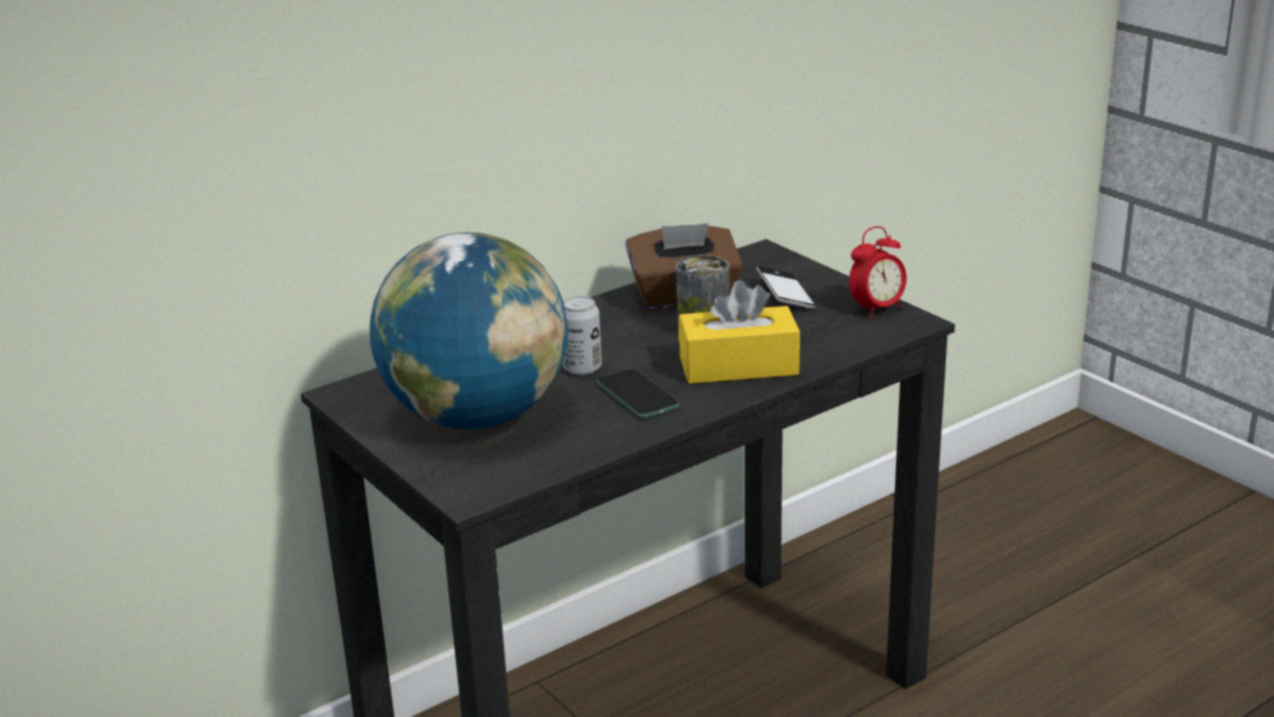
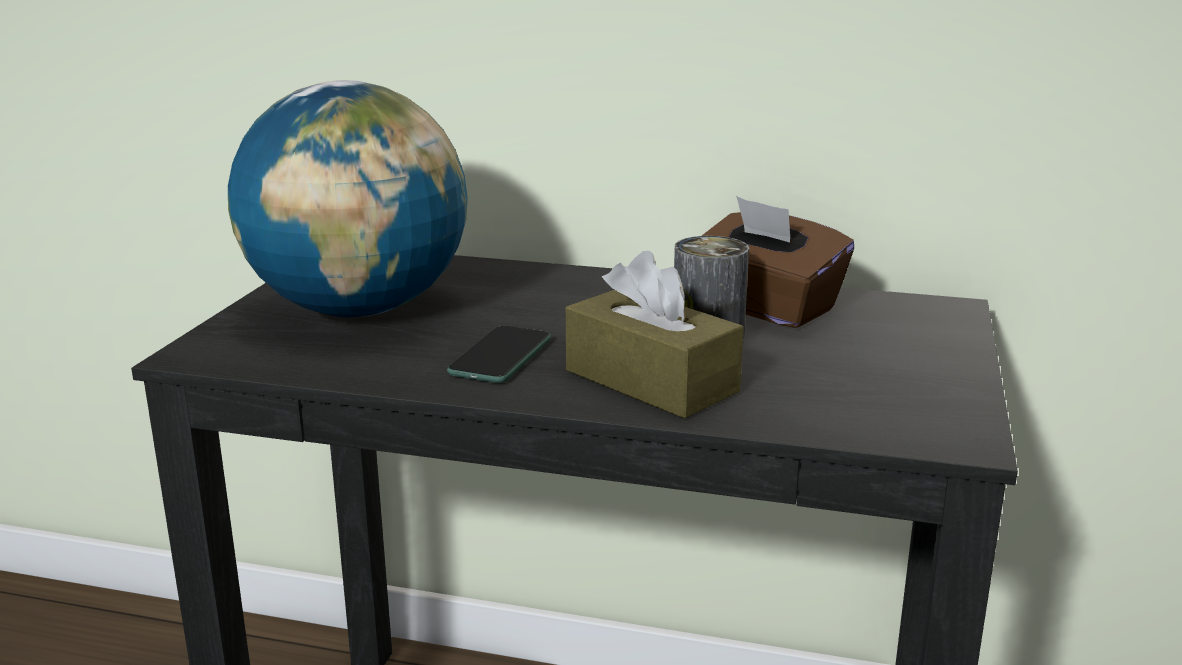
camera: 50 degrees right, 5 degrees down
(582, 368) = (524, 316): can -> none
(738, 366) = (651, 381): yellow tissue box -> brown tissue box
(785, 295) = (872, 349): phone -> none
(877, 309) = (945, 408): alarm clock -> none

